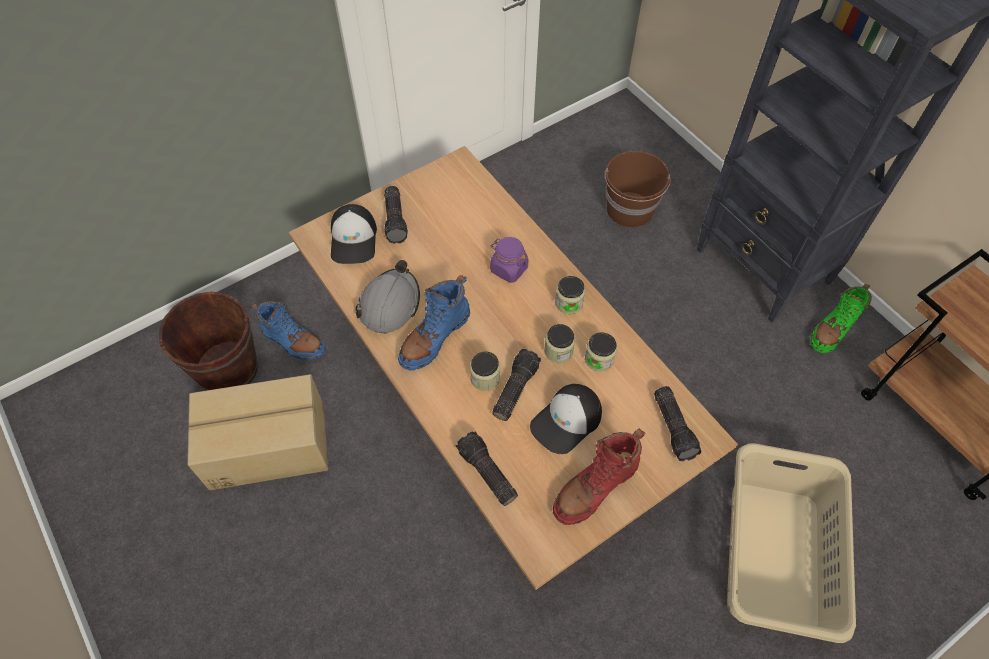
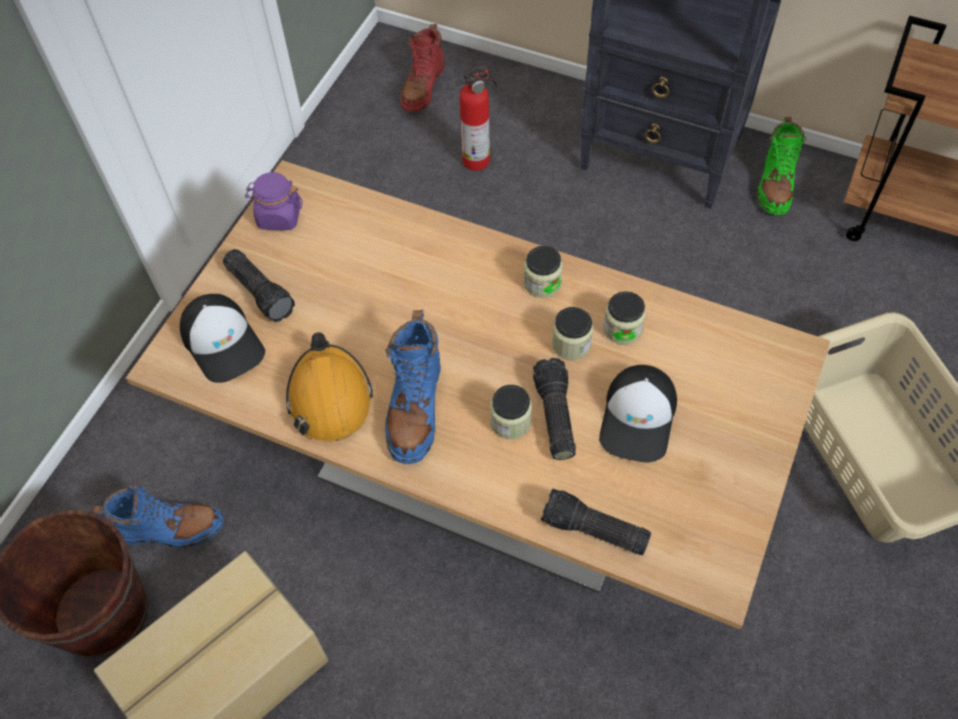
camera: 30 degrees left, 0 degrees up
(389, 304) = (329, 398): grey hard hat -> orange hard hat
(508, 269) = (444, 280): purple jar -> purple jar (279, 216)
(595, 487) = (722, 474): red boot -> red boot (423, 87)
(630, 210) = (478, 160): brown bucket -> fire extinguisher
(675, 427) = (756, 359): flashlight -> none

